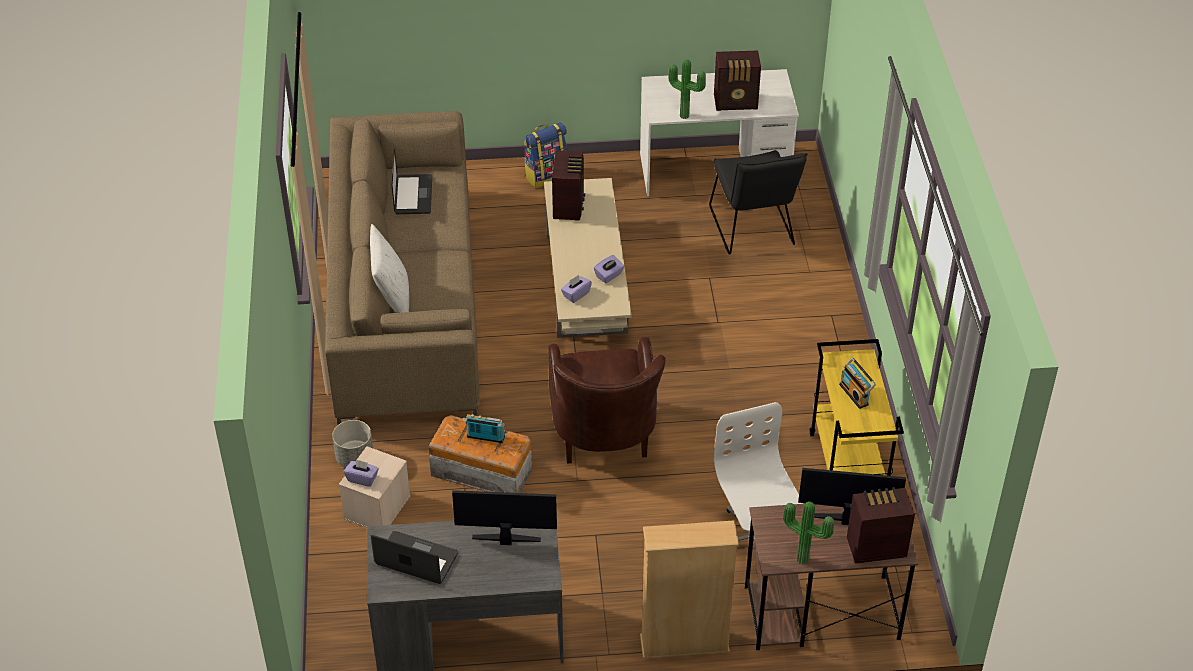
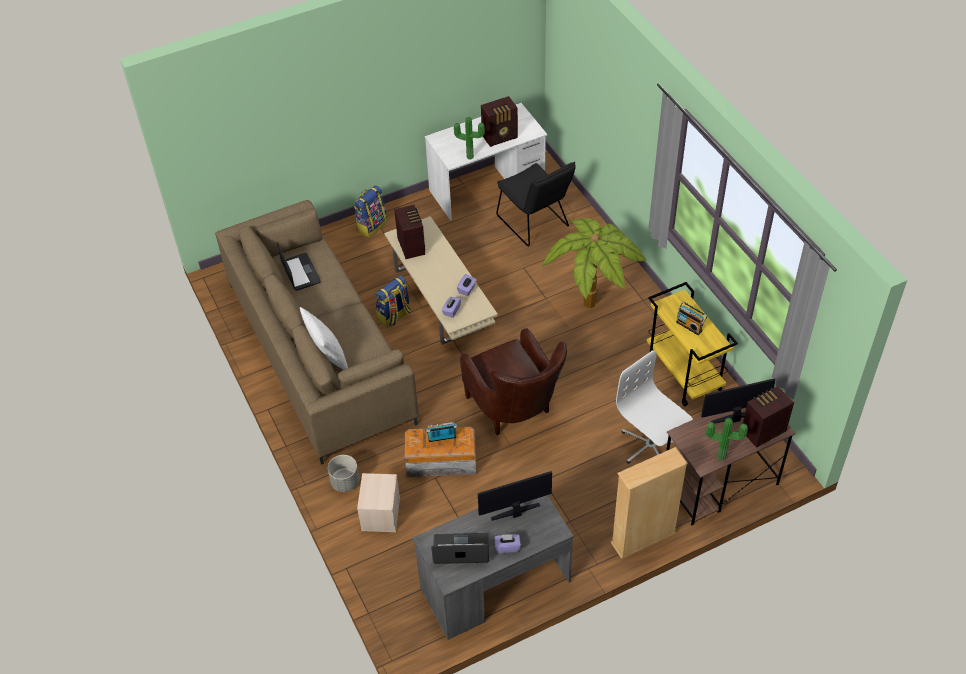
camera: 20 degrees left, 5 degrees up
(362, 478) = (372, 499): purple tissue box -> purple tissue box (507, 547)
(517, 288) = (394, 317): none -> backpack
(769, 351) = (591, 308): none -> potted plant

